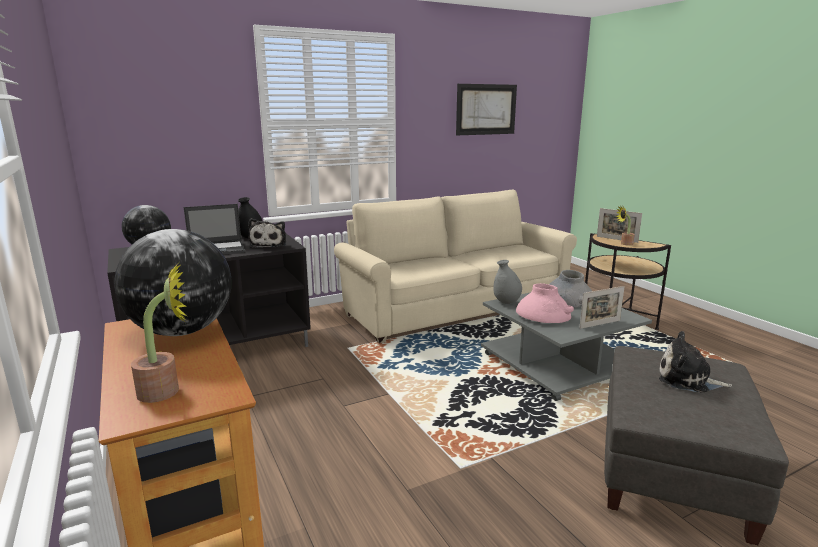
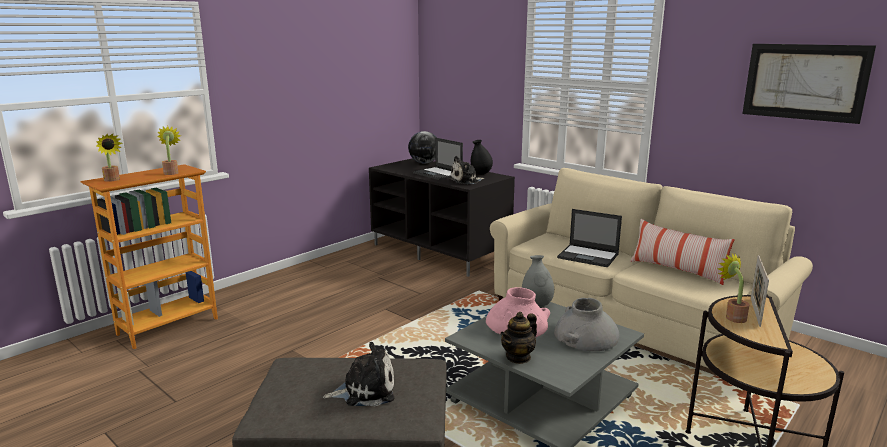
camera: 70 degrees right, 0 degrees up
(182, 331) = (171, 172): globe -> potted plant
(439, 266) = (589, 256): none -> laptop
(484, 253) = (677, 270): none -> pillow
(600, 324) = (518, 357): picture frame -> teapot
(687, 380) = (365, 390): plush toy -> plush toy turned 75 degrees clockwise

